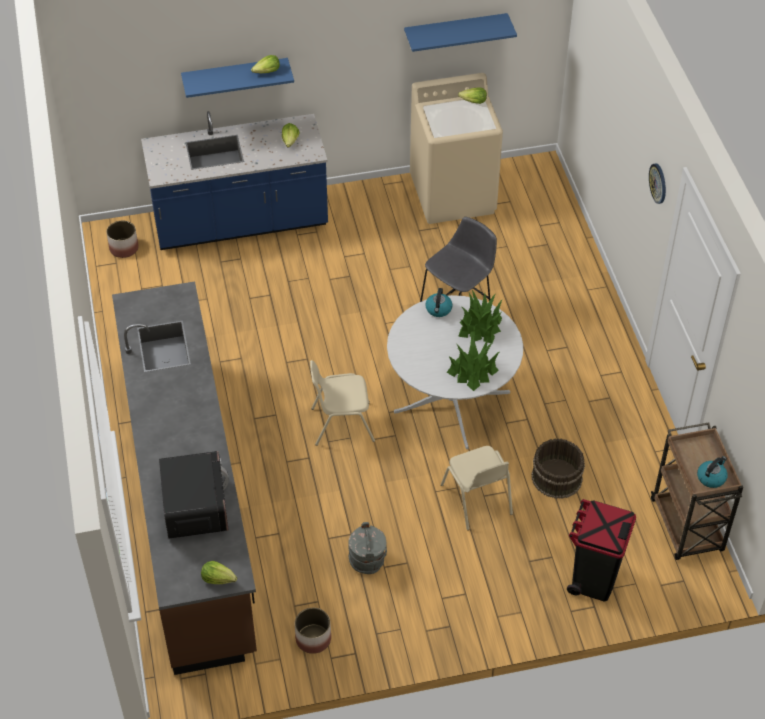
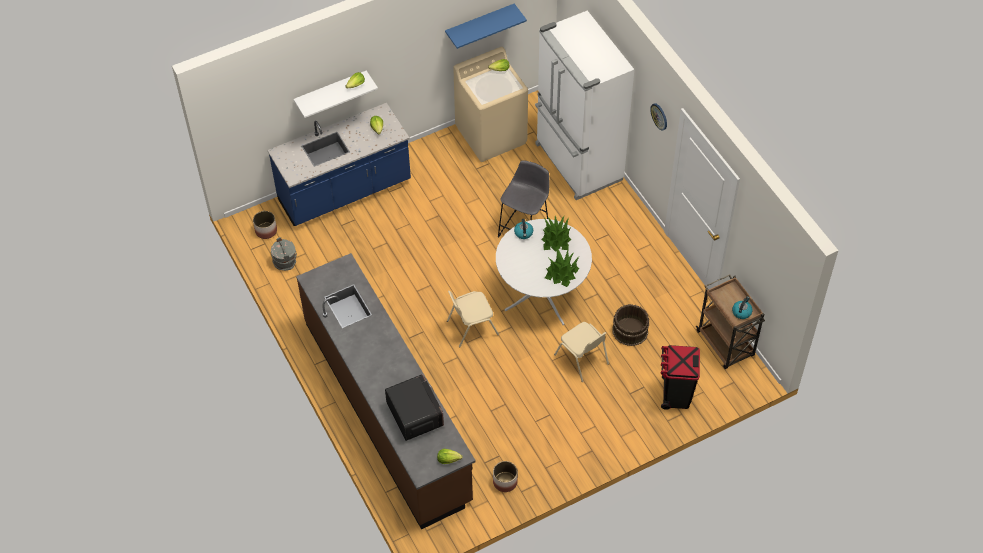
camera: 15 degrees left, 5 degrees up
(235, 76) = (331, 91): blue shelf -> white shelf
(367, 560) = (522, 419): grey bucket -> grey bucket (285, 262)
(555, 250) = (577, 163): none -> white fridge

